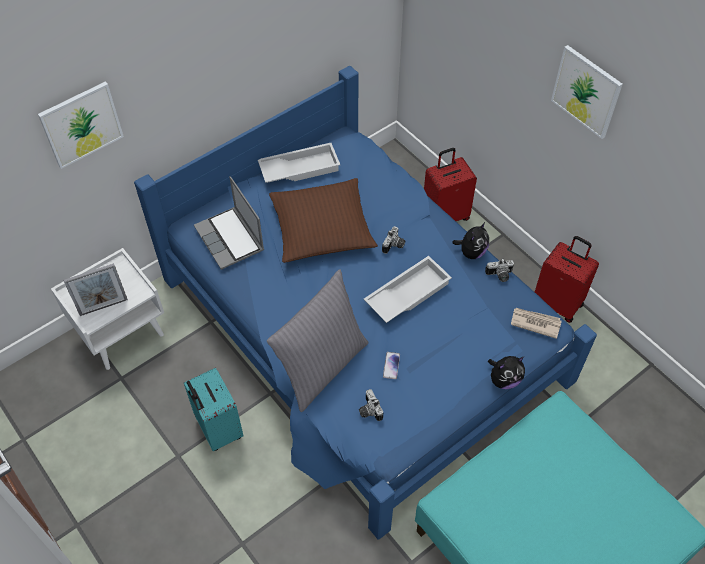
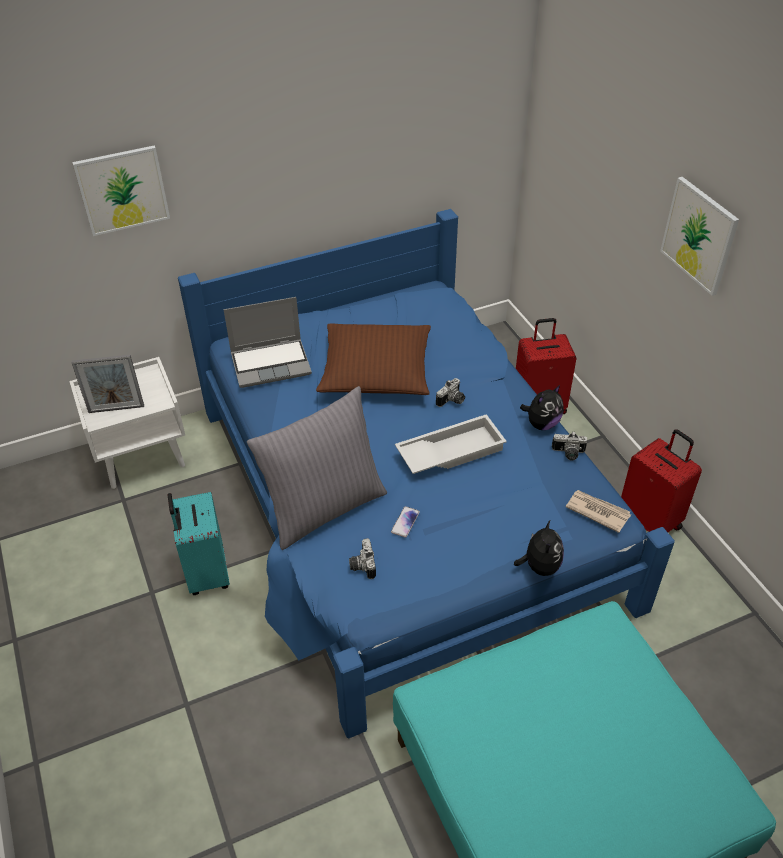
camera: 15 degrees right, 10 degrees down
(230, 239) = (271, 363): laptop -> laptop turned 90 degrees counterclockwise
(299, 168) = (372, 309): white tray -> none
(504, 380) = (539, 566): plush toy -> plush toy turned 75 degrees counterclockwise

